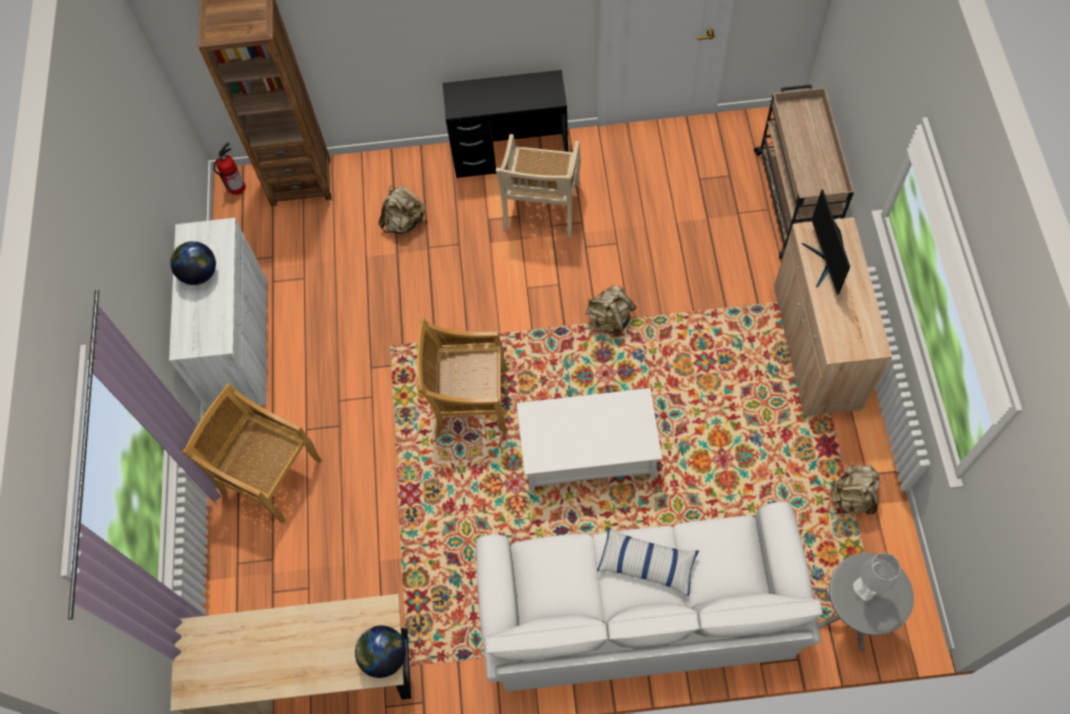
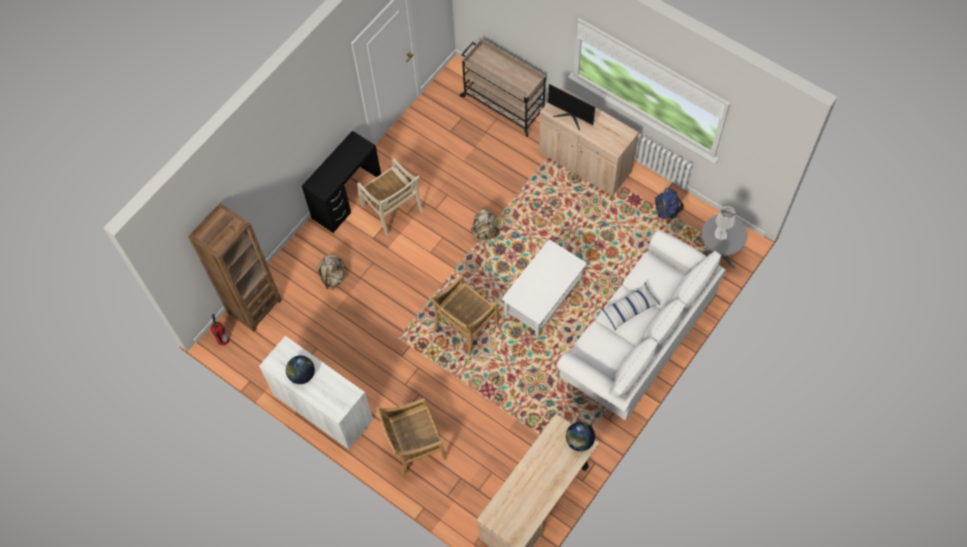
camera: 50 degrees left, 0 degrees up
(852, 496) = (666, 211): beige backpack -> blue backpack

